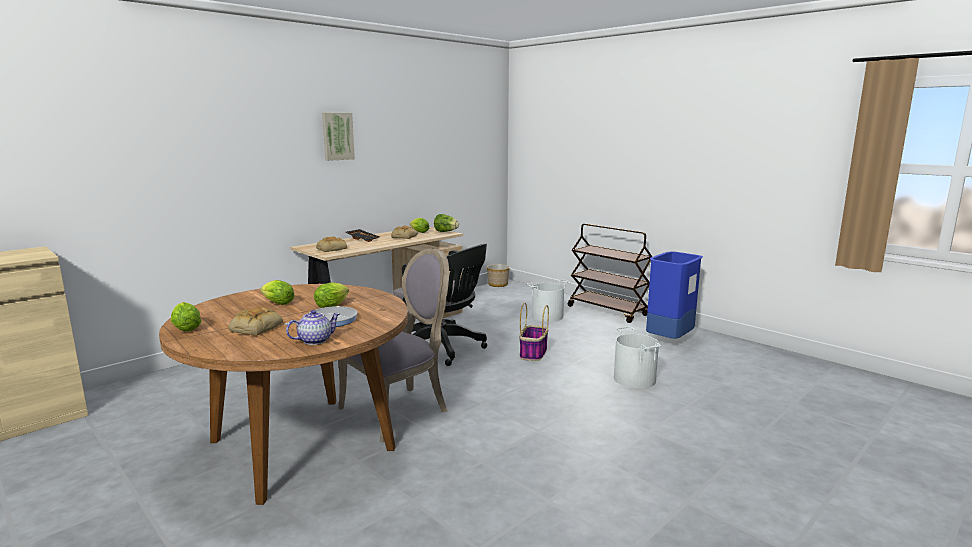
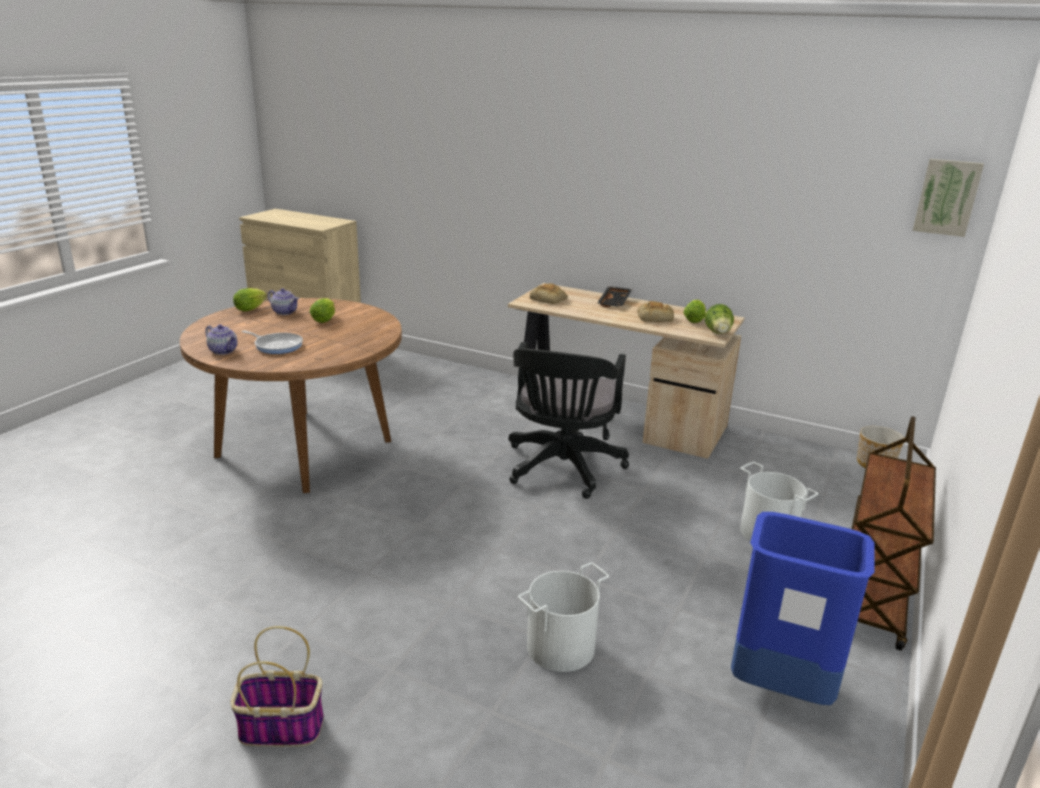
camera: 70 degrees right, 10 degrees up
(225, 315) = (285, 312): none -> teapot
(256, 328) = (255, 327): bread -> none
(333, 305) = (324, 339): lettuce -> none
(337, 136) = (624, 162): picture -> picture (947, 197)
(399, 410) = (386, 477): grey chair -> none
(533, 353) = (596, 539): basket -> basket (279, 728)

